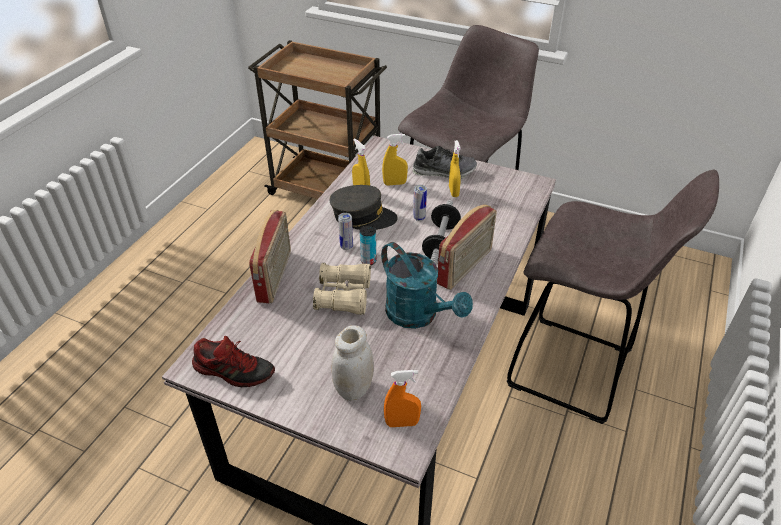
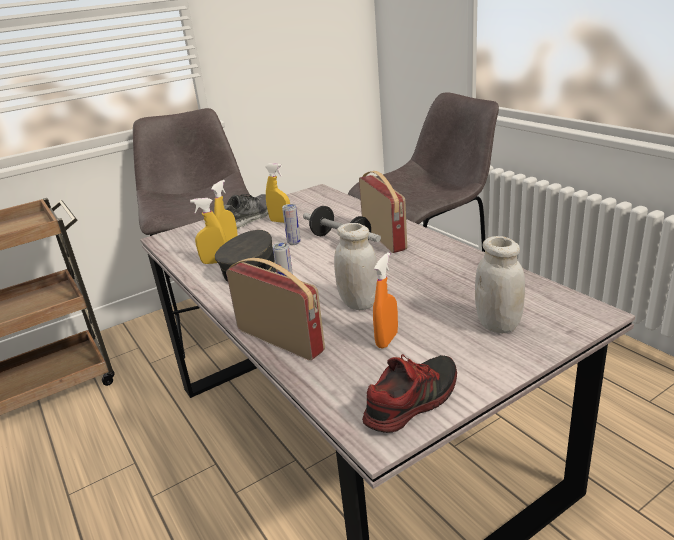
camera: 55 degrees left, 15 degrees down
(343, 296) = (359, 303): beige binoculars -> white jar
(368, 261) = (322, 279): can -> none
(402, 423) = (559, 308): orange spray bottle -> orange spray bottle (387, 340)
(418, 315) = (425, 270): turquoise watering can -> none

